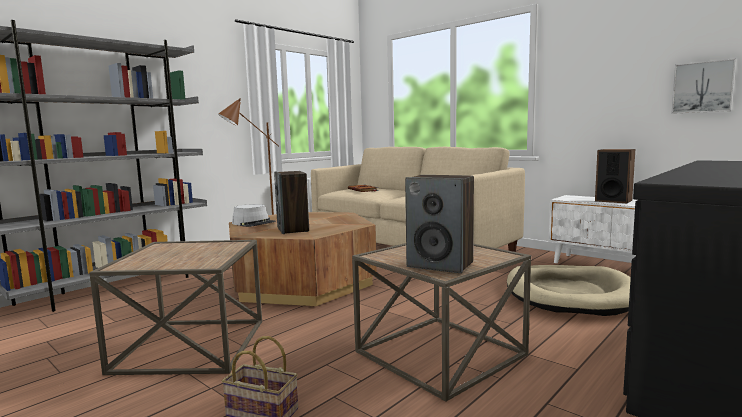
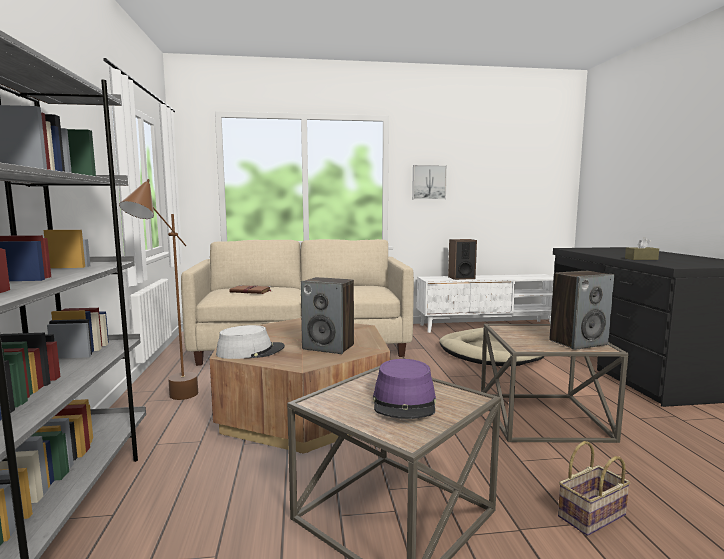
camera: 50 degrees left, 0 degrees up
(183, 256) = (405, 402): none -> purple hat
(701, 173) = (641, 259): none -> brown tissue box
(703, 87) = (501, 197): picture -> picture (428, 182)

